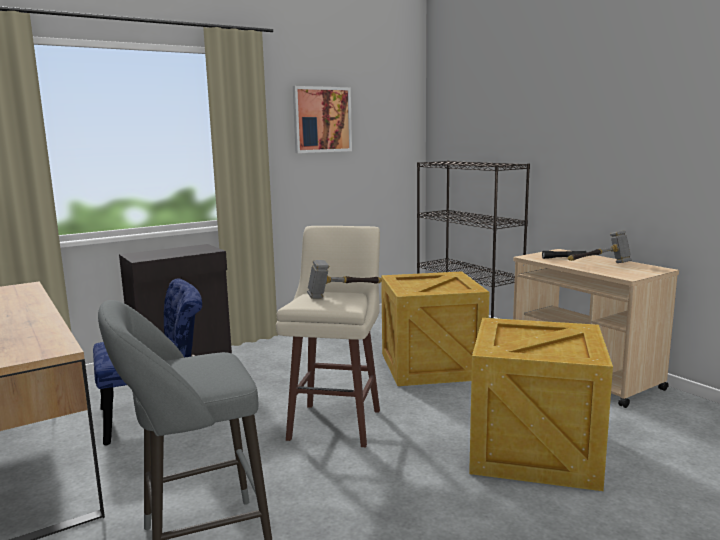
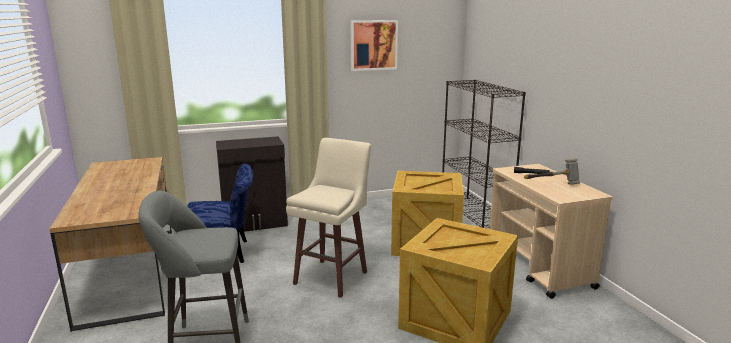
camera: 15 degrees right, 5 degrees up
(343, 295) = (337, 191): hammer -> none

